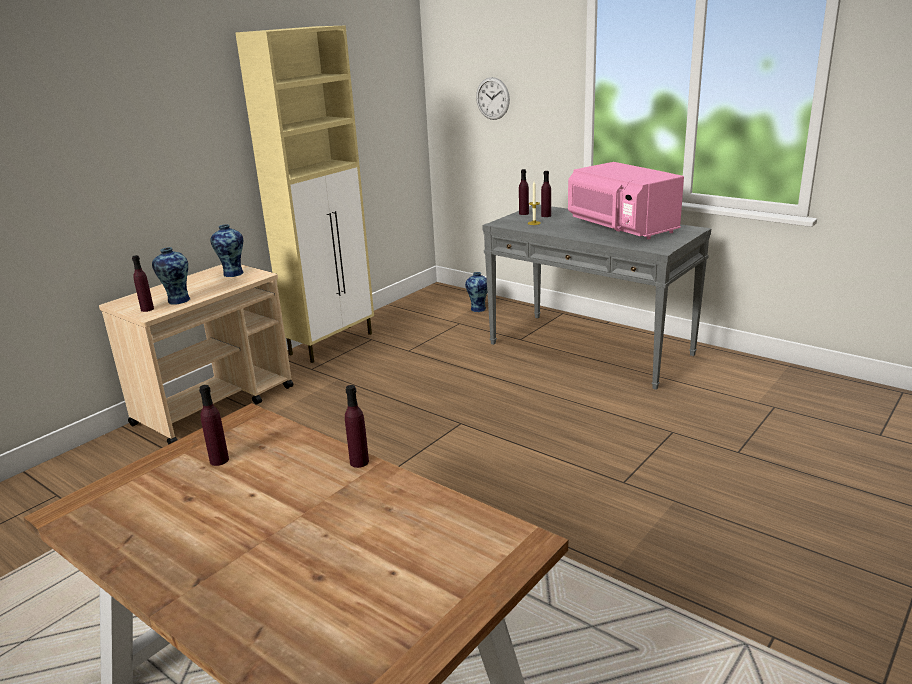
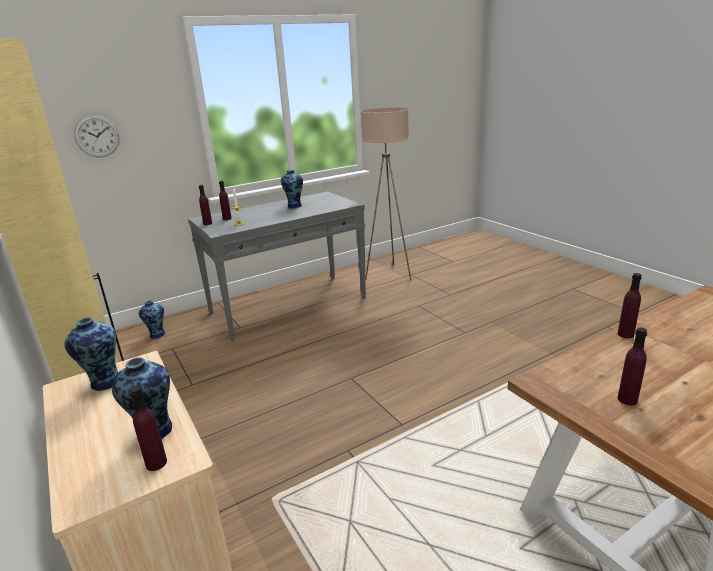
camera: 70 degrees left, 0 degrees up
(622, 228) = (294, 206): pink microwave -> vase
(753, 390) = (389, 274): none -> beige floor lamp

